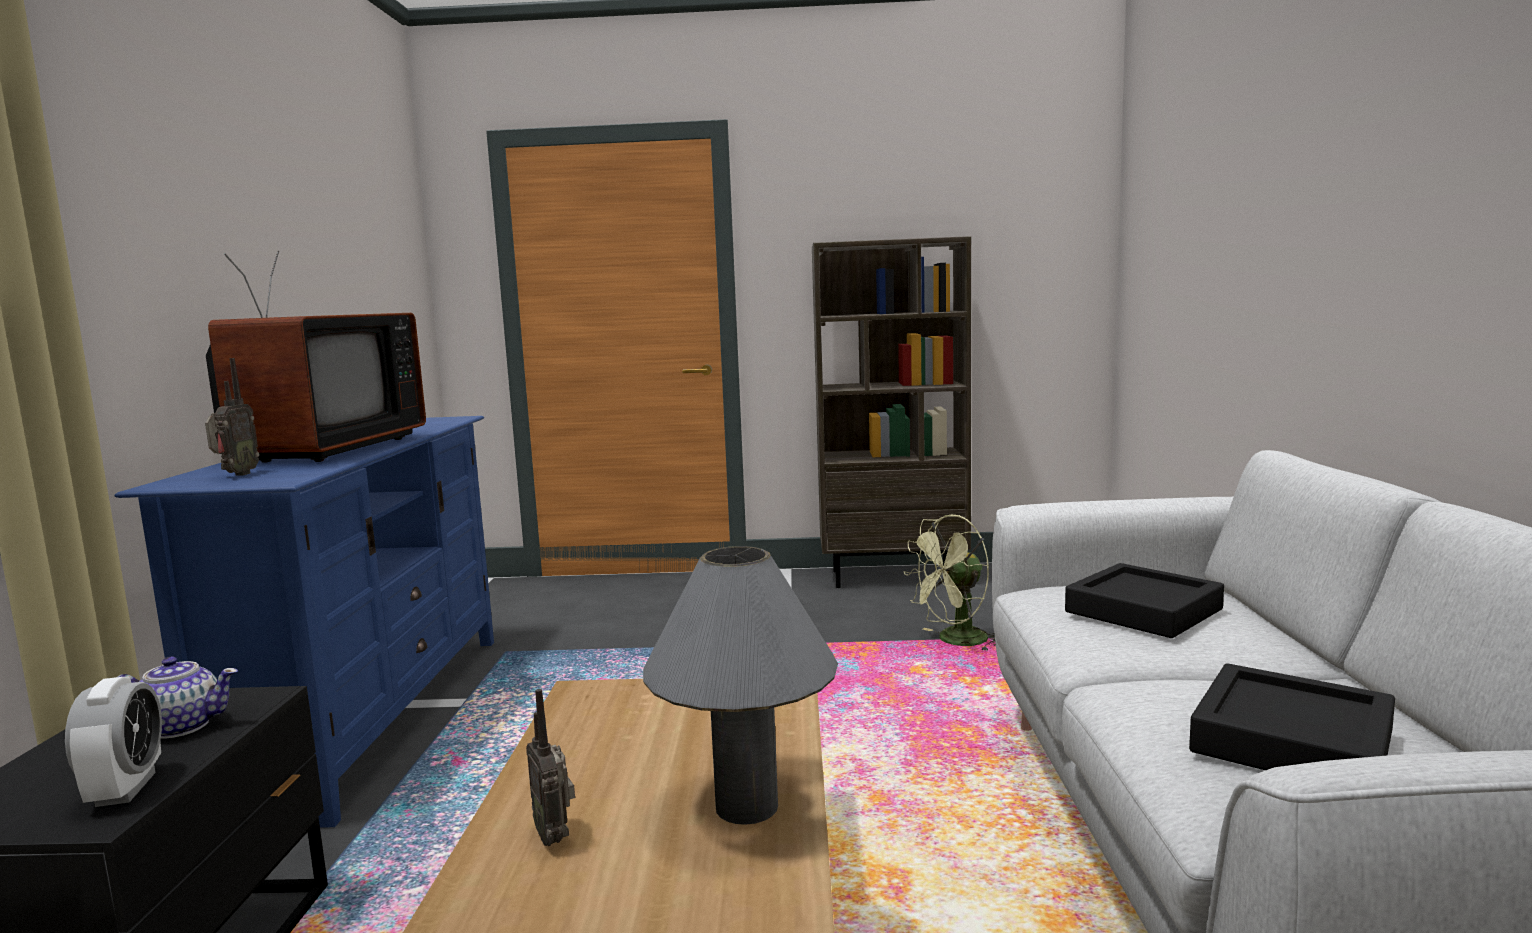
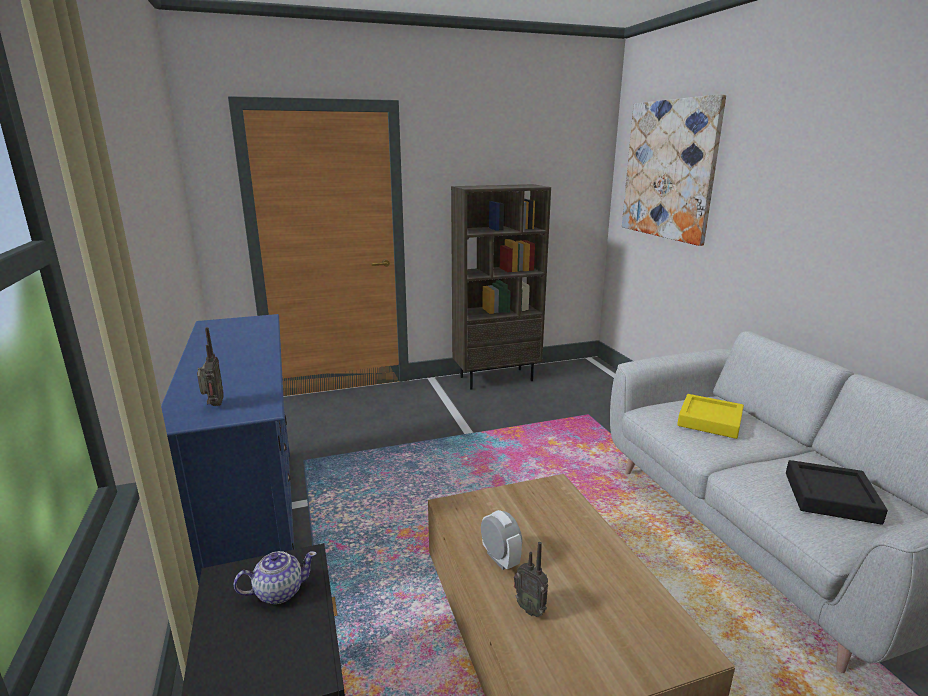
camera: 20 degrees left, 10 degrees up
(126, 789) = (304, 648): alarm clock -> alarm clock (500, 559)
(321, 450) = (228, 367): television -> none
(746, 806) = (606, 568): grey table lamp -> none
(955, 641) = (558, 421): green fan -> none
(1143, 611) = (709, 421): black tray -> yellow tray
(1183, 188) = (669, 170): none -> picture

